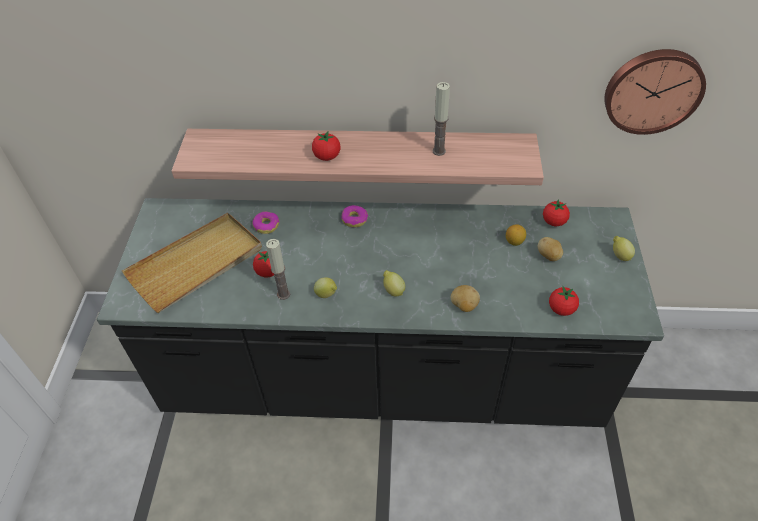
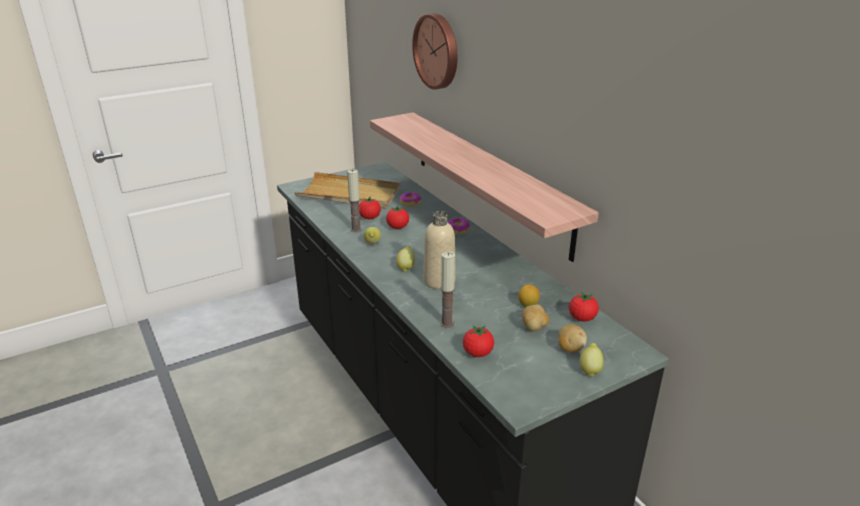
camera: 55 degrees right, 20 degrees down
(327, 156) = (445, 151): tomato -> tomato (397, 227)
(435, 278) = (439, 281): none -> beige bottle
(439, 151) = (510, 182): candle -> candle (447, 324)
(464, 305) = (425, 302): potato -> potato (570, 348)
(652, 90) = (695, 200): wall clock -> wall clock (438, 51)

